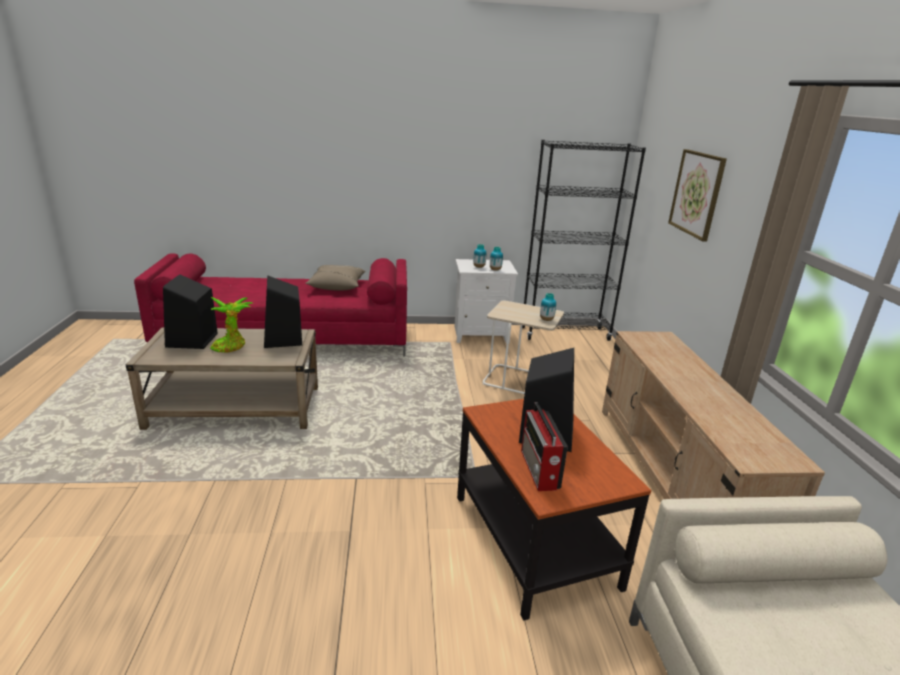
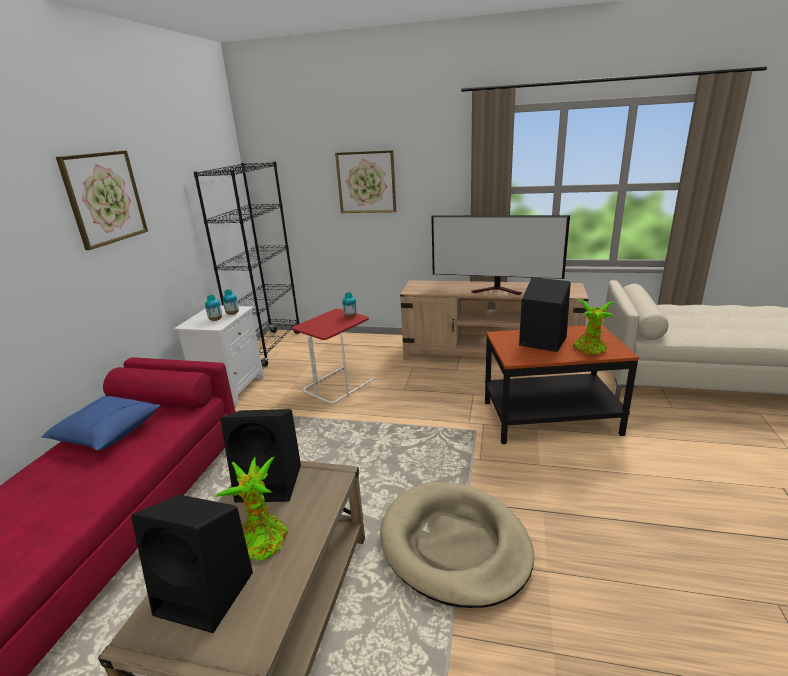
camera: 70 degrees left, 0 degrees up
(300, 475) = (454, 545): none -> beige dog bed
(337, 286) = (107, 433): beige pillow -> blue pillow
(432, 142) = (104, 198): none -> picture
(519, 381) = (338, 384): beige side table -> red side table
(539, 470) = (590, 350): radio -> potted plant
(693, 391) = (498, 290): none -> television

